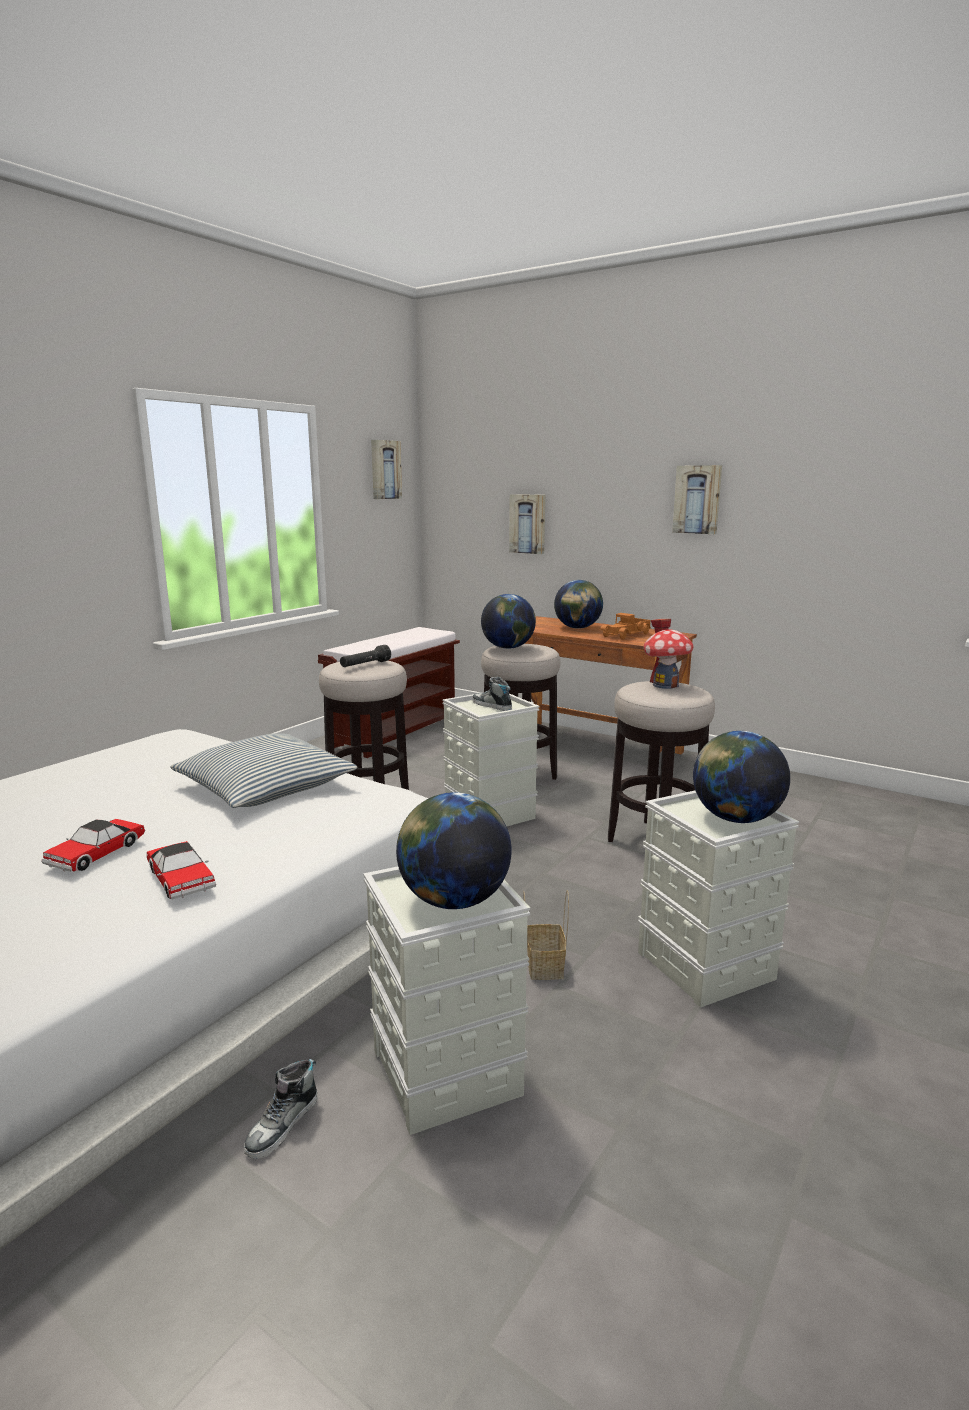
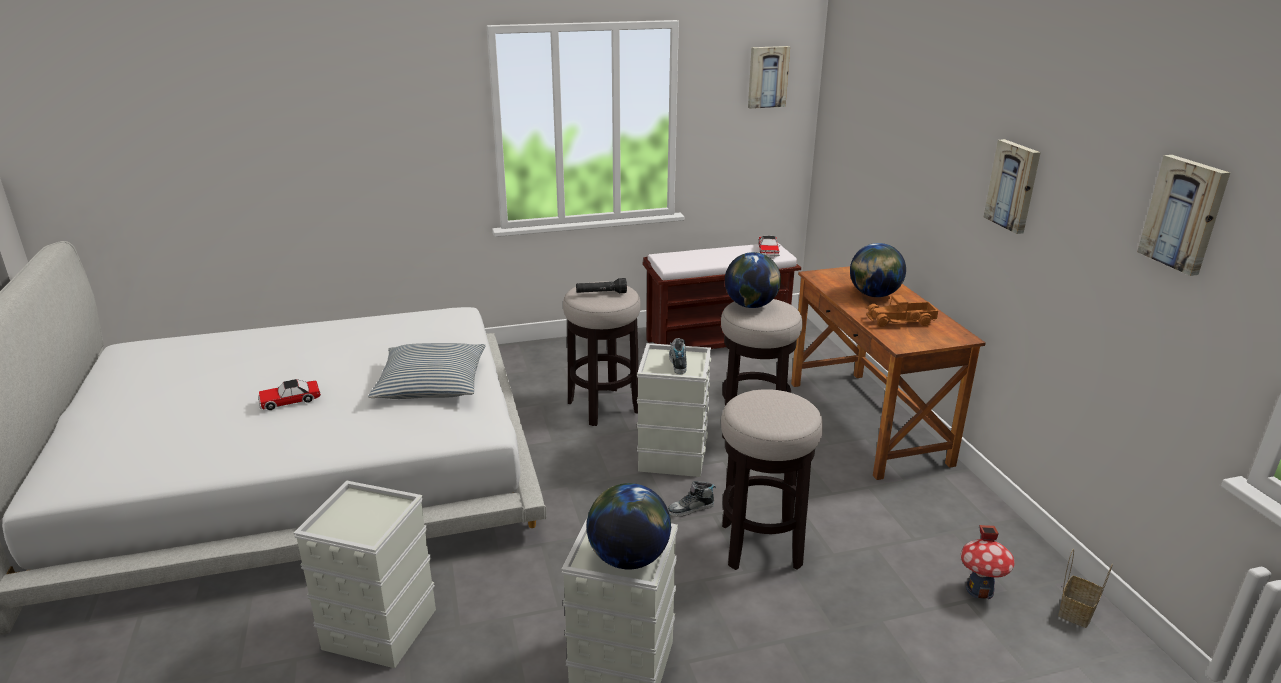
camera: 40 degrees right, 10 degrees up
(181, 879) = (297, 437): toy car -> toy car (768, 251)
(283, 1125) = (284, 606): shoe -> shoe (691, 509)
(453, 900) = (360, 523): globe -> none
(528, 524) = (884, 161): picture -> picture (1185, 214)
(544, 965) = (524, 598): basket -> basket (1075, 611)
(665, 685) = (782, 404): toy house -> toy house (980, 590)

